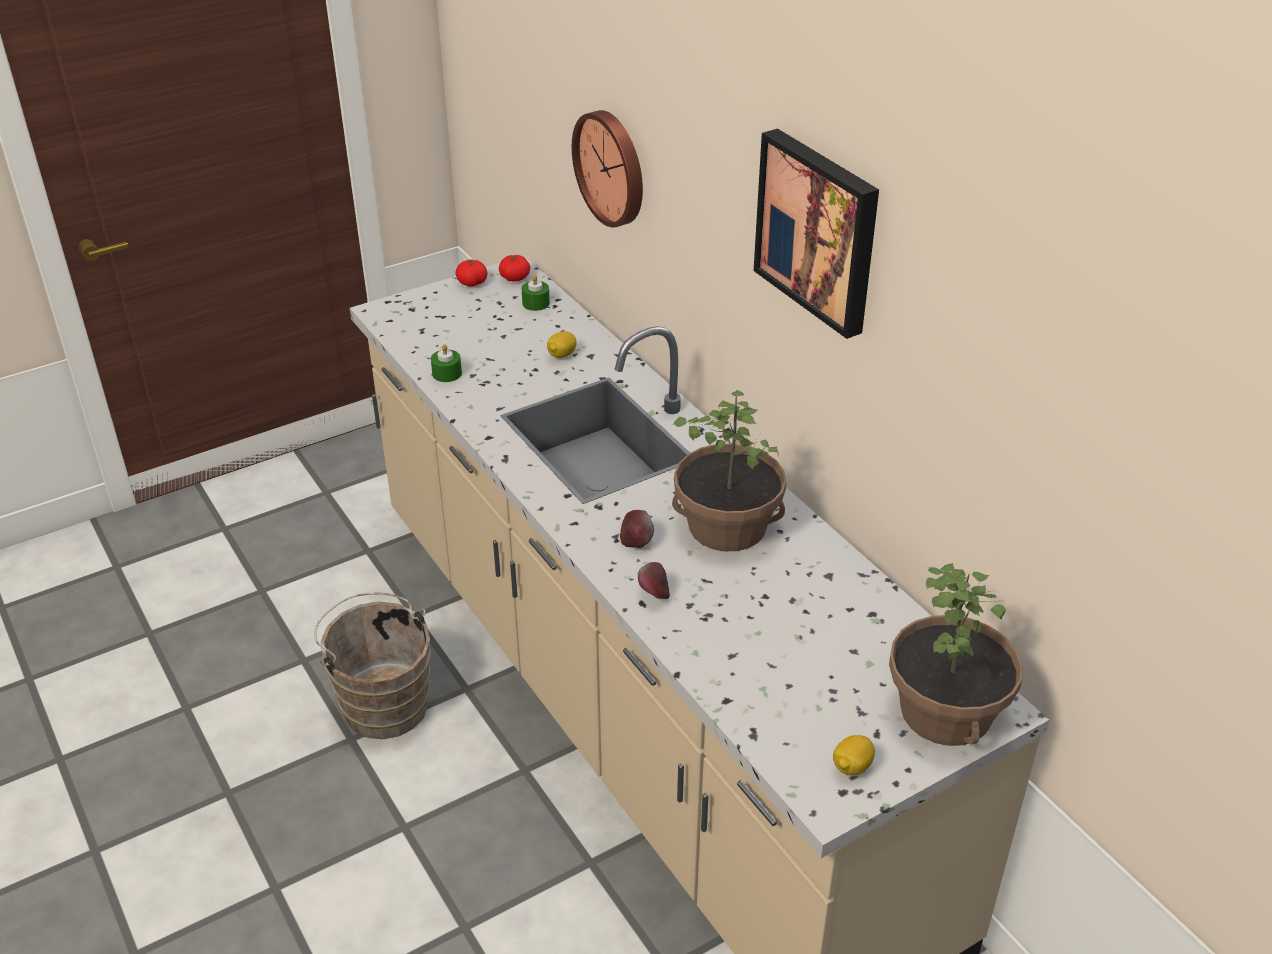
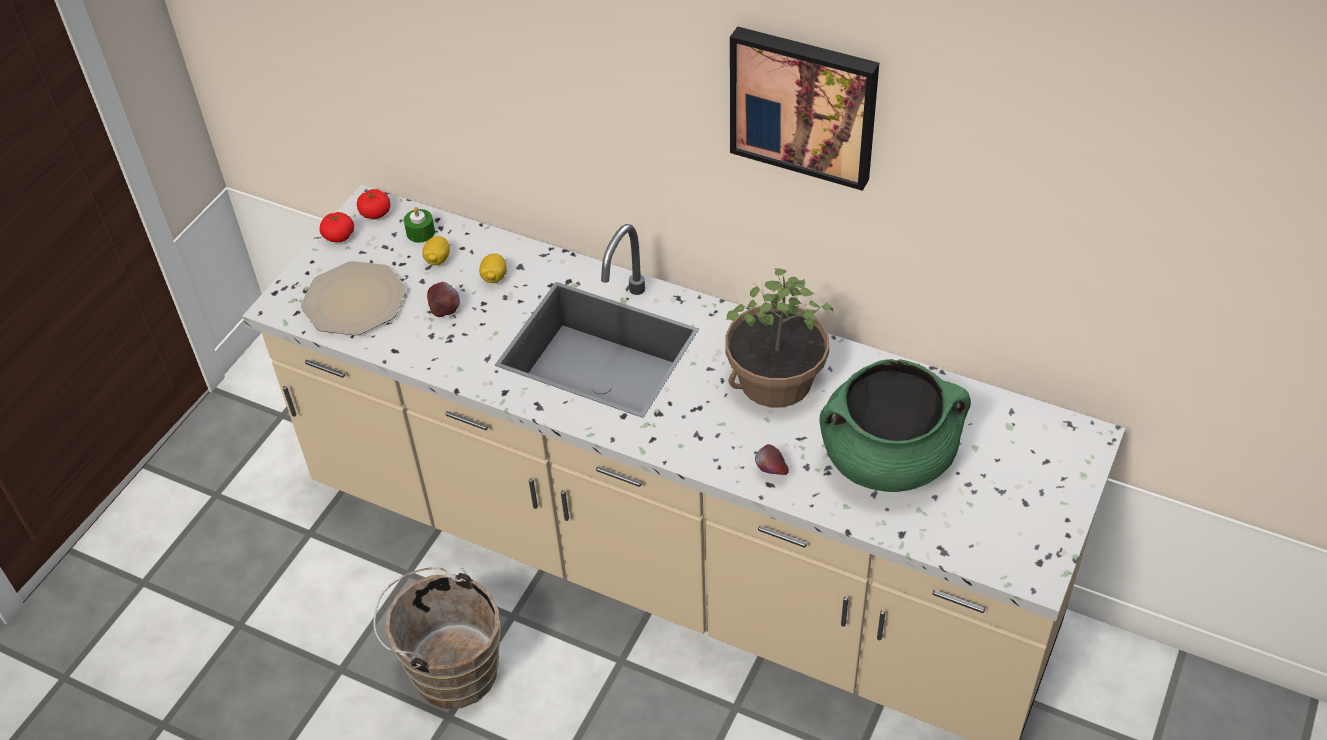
camera: 30 degrees left, 10 degrees up
(440, 328) = (355, 299): none -> plate
(447, 374) = (406, 345): green candle -> none
(612, 167) = (491, 84): wall clock -> none
(636, 541) = (717, 431): apple -> apple (445, 309)
(773, 633) = (888, 458): none -> green cooking pot
(852, 767) = (1030, 539): lemon -> lemon (438, 260)
(947, 711) = (1057, 458): potted plant -> none

